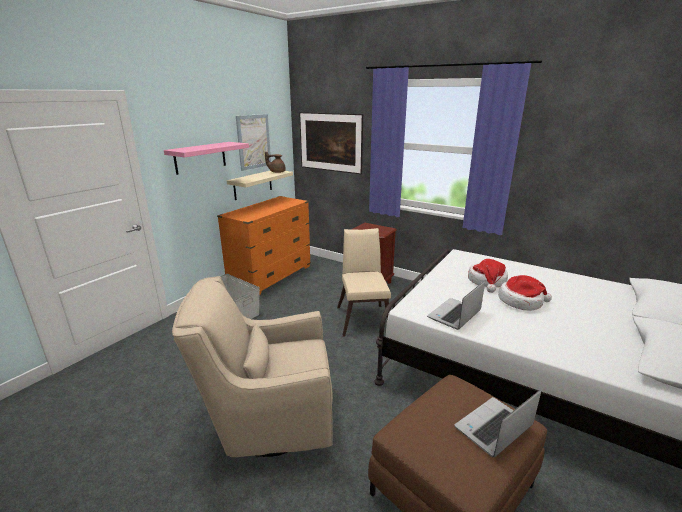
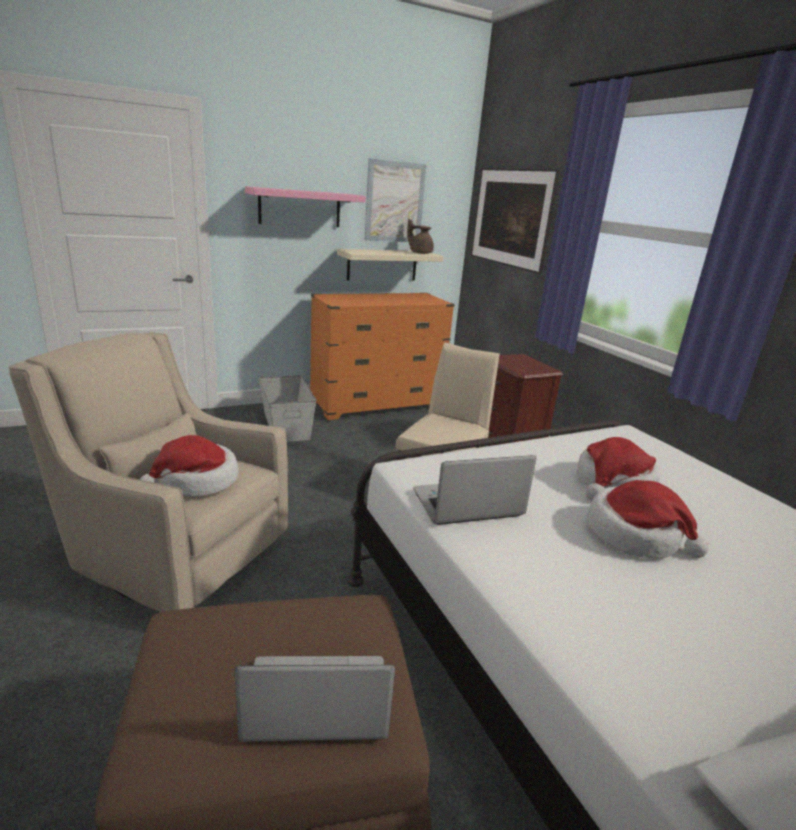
camera: 30 degrees right, 0 degrees up
(298, 362) = (197, 481): none -> hat

